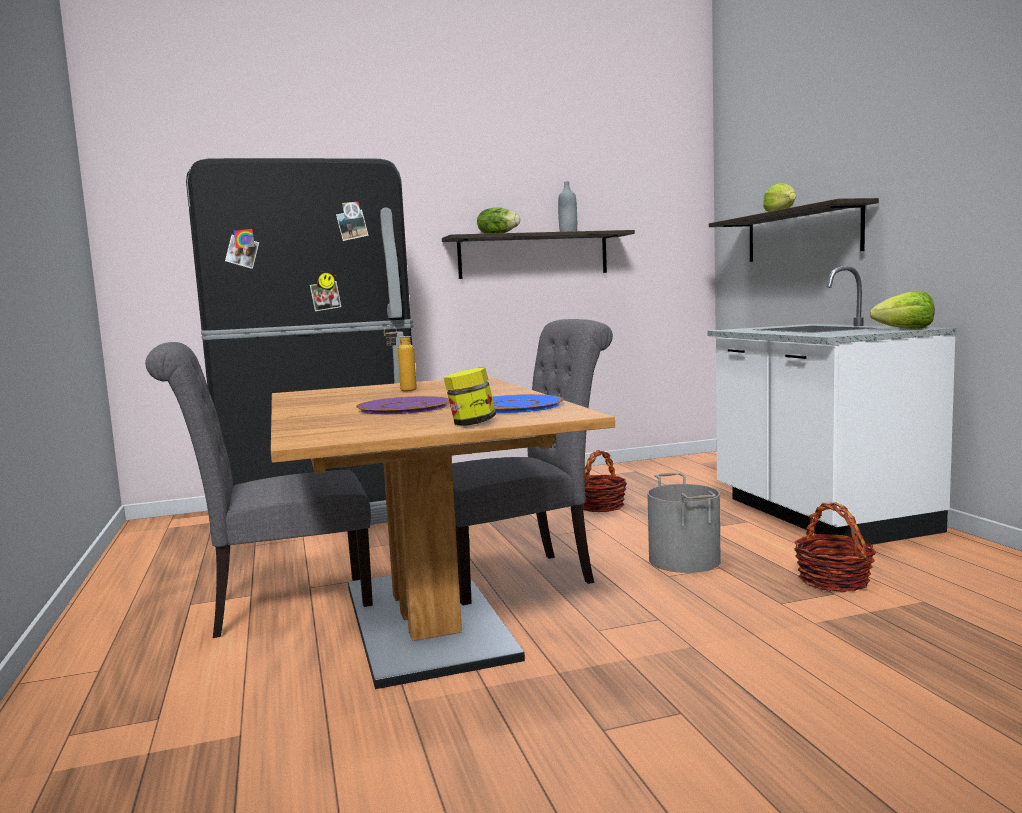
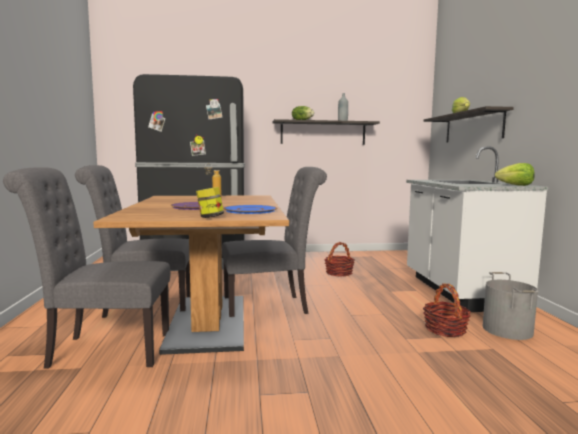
camera: 10 degrees right, 0 degrees up
(260, 697) = (103, 350): none -> grey chair
(683, 560) = (365, 307): grey bucket -> grey bucket (506, 329)

